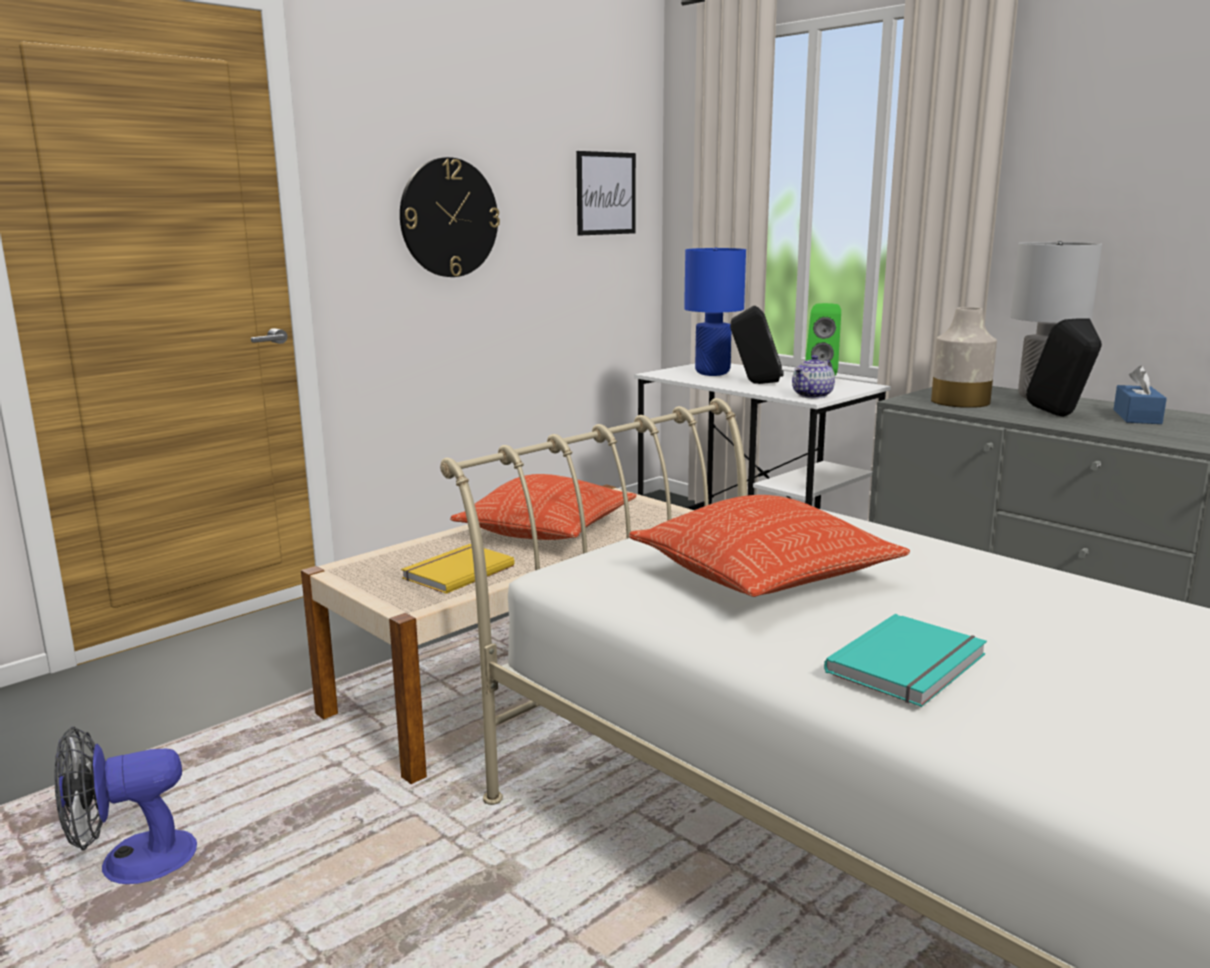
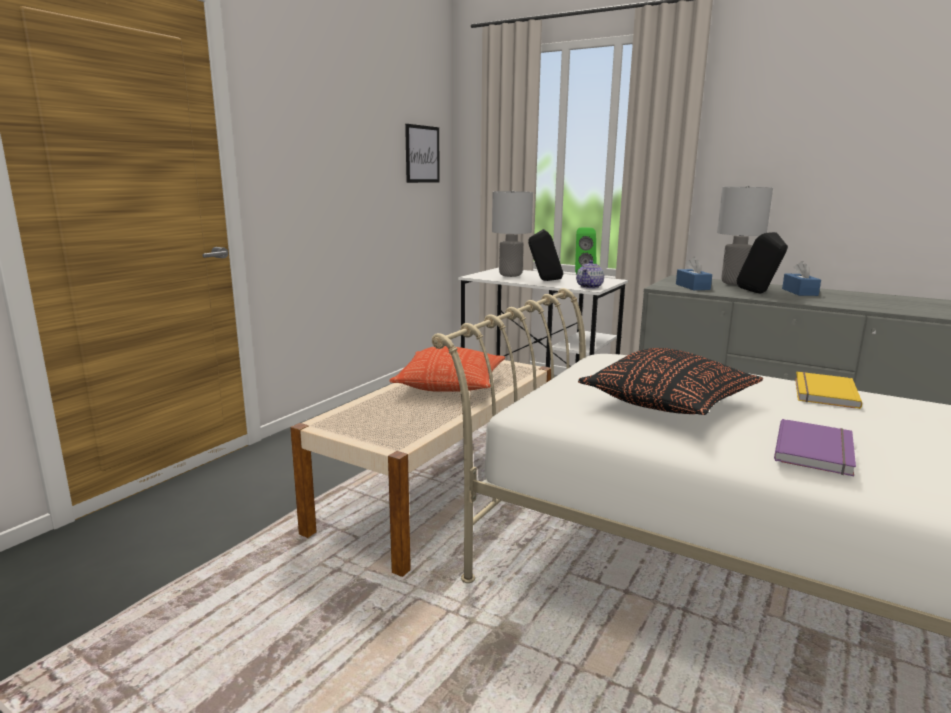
camera: 15 degrees left, 0 degrees up
(131, 862) = (211, 672): fan -> none
(449, 218) = (329, 167): wall clock -> none
(456, 572) = (410, 418): yellow book -> yellow book (822, 392)
(713, 374) = (511, 276): blue table lamp -> grey table lamp
(763, 577) = (667, 403): orange pillow -> black pillow
(911, 665) = (817, 450): turquoise book -> purple book
(961, 401) = (692, 287): beige vase -> blue tissue box

